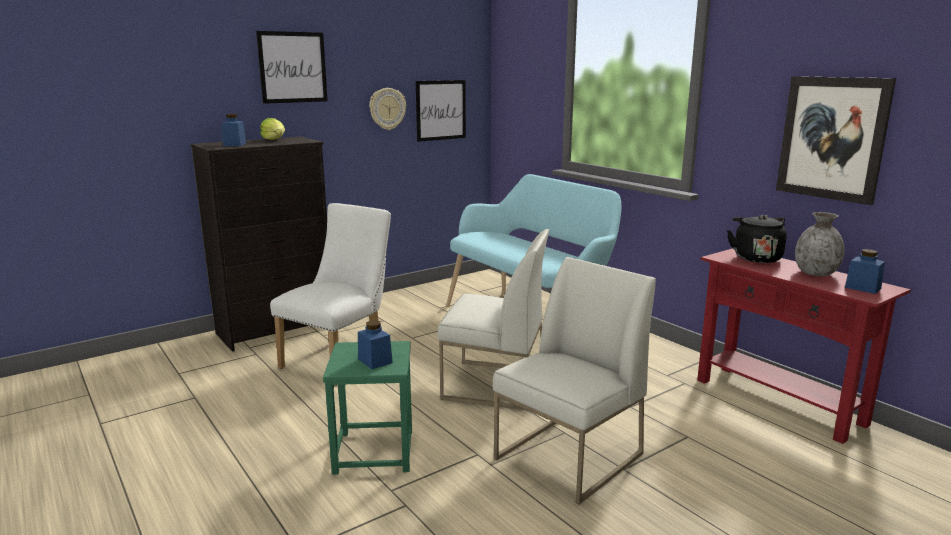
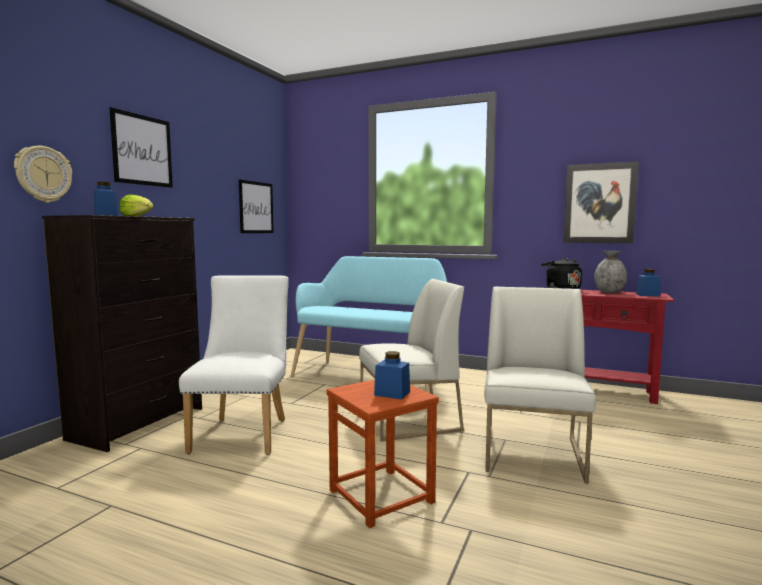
camera: 30 degrees left, 10 degrees down
(375, 451) = (382, 496): green stool -> brown stool
(387, 109) = (218, 201): wall clock -> wall clock (43, 174)

